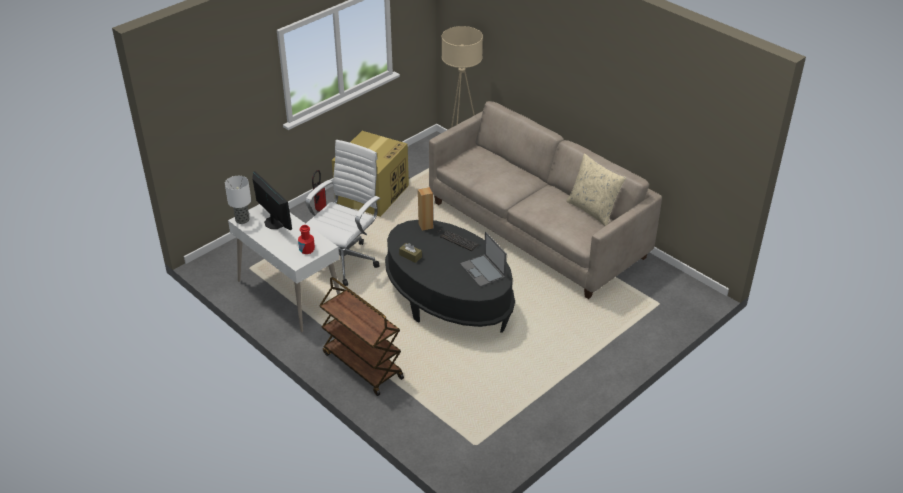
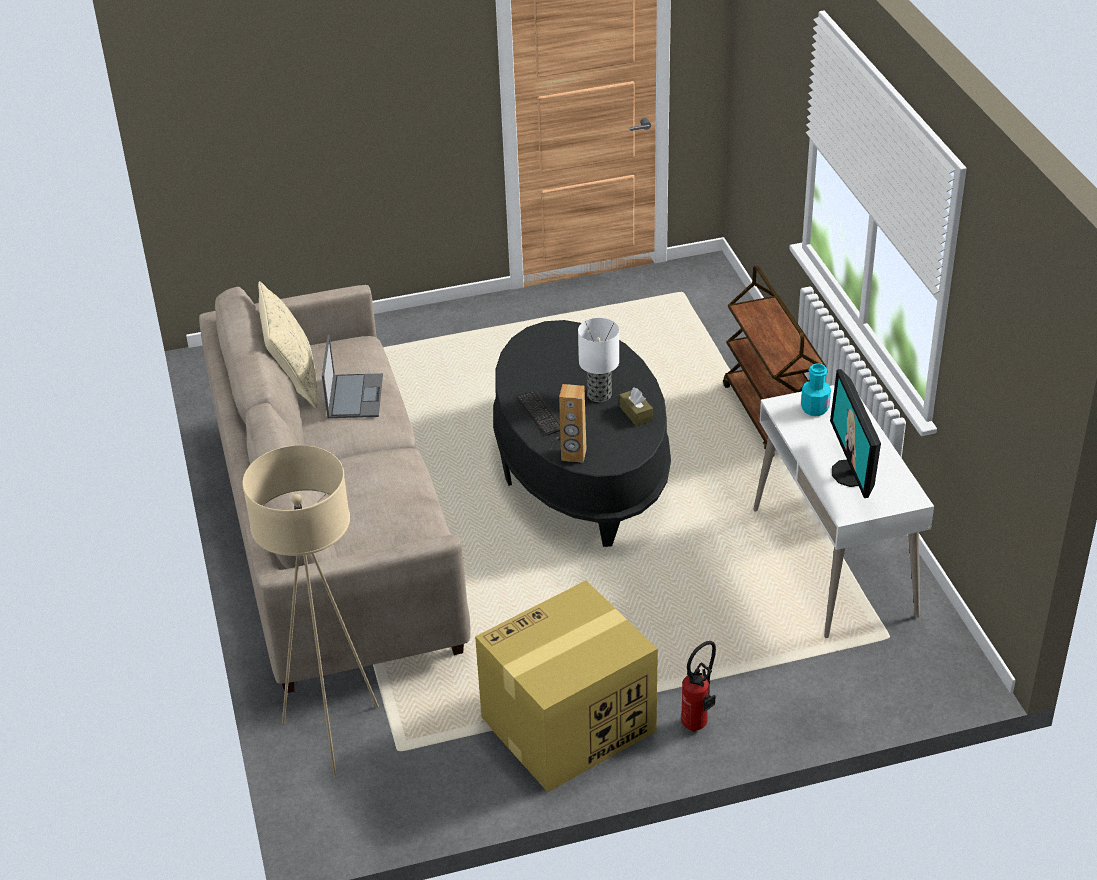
camera: 150 degrees left, 0 degrees up
(242, 219) = (907, 497): table lamp -> table lamp (599, 395)
(307, 250) = (814, 408): red bottle -> turquoise bottle
(346, 260) = (705, 592): white office chair -> none
(483, 271) = (544, 358): laptop -> laptop (355, 396)

